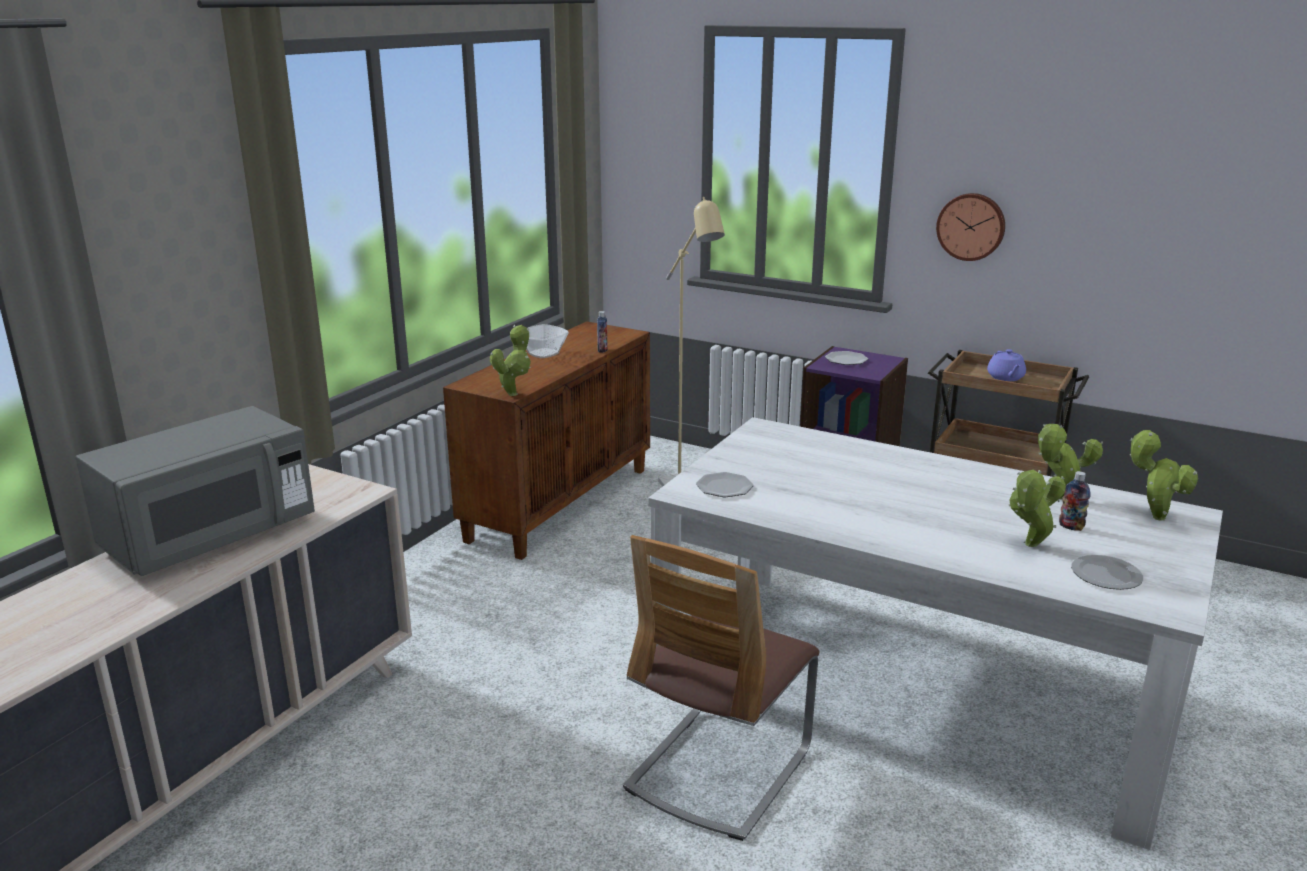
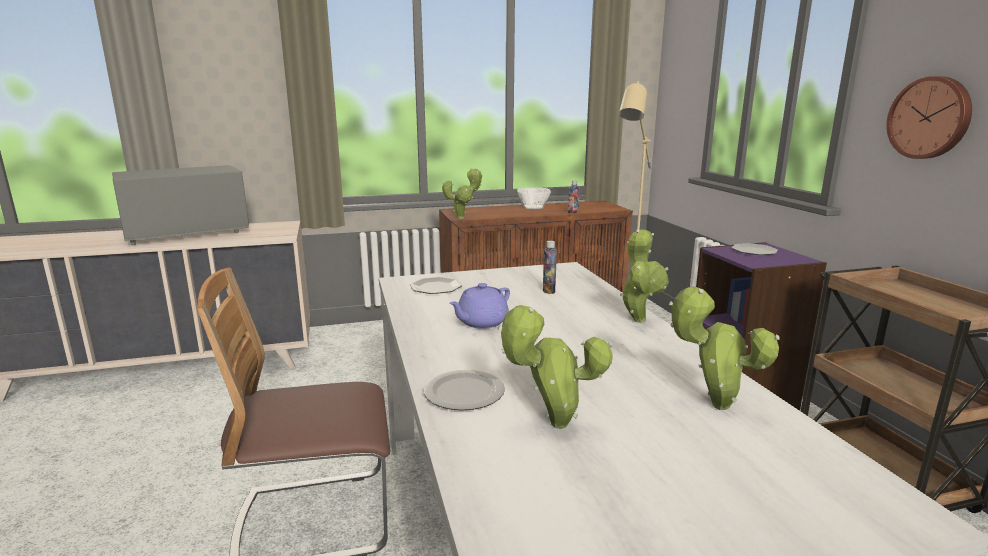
camera: 45 degrees right, 5 degrees down
(210, 536) = (187, 233): grey microwave -> grey microwave turned 150 degrees clockwise
(1005, 378) = (922, 300): purple teapot -> purple teapot (481, 322)
(1071, 527) = (654, 433): bottle -> bottle (549, 291)
(1107, 575) = (563, 500): plate -> plate (465, 393)
(1154, 516) = (816, 481): potted plant -> potted plant (638, 319)

